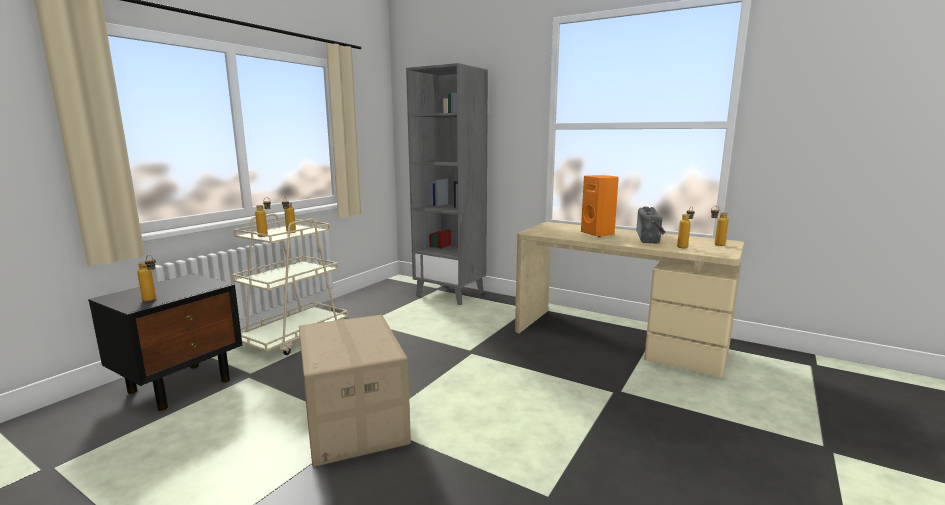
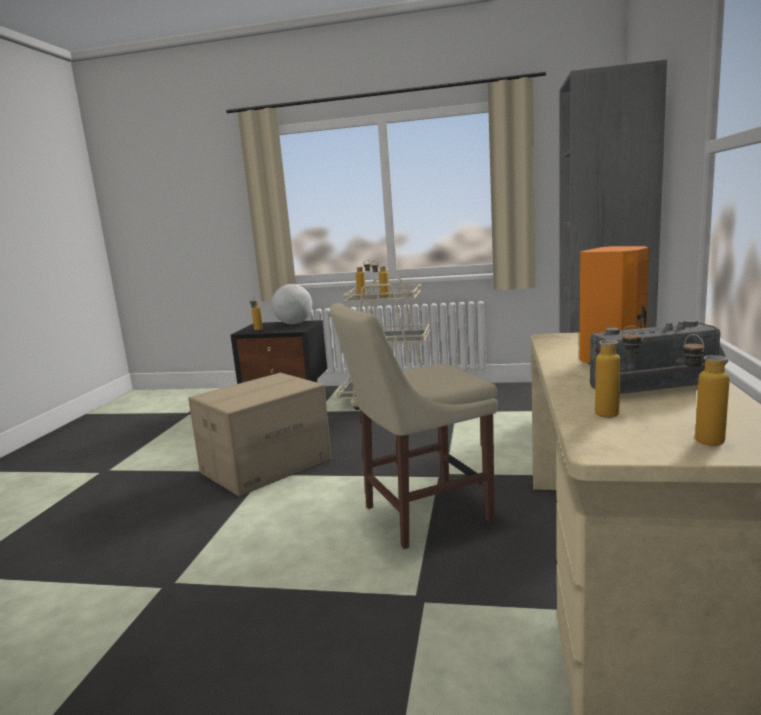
camera: 70 degrees right, 0 degrees up
(174, 284) = (294, 324): none -> globe
(520, 370) = (420, 514): none -> beige chair

